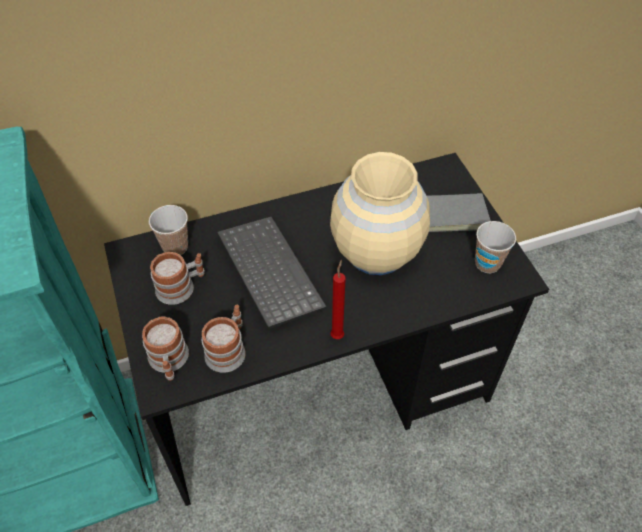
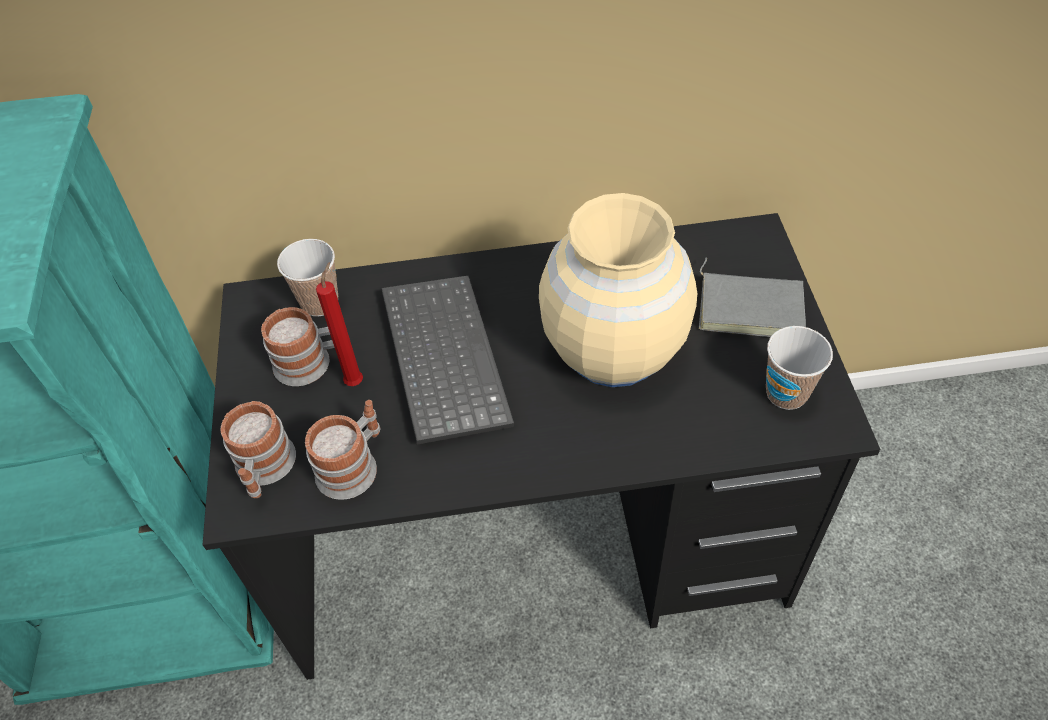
camera: 15 degrees right, 0 degrees up
(337, 334) = (521, 469): red candle -> red candle (356, 380)

